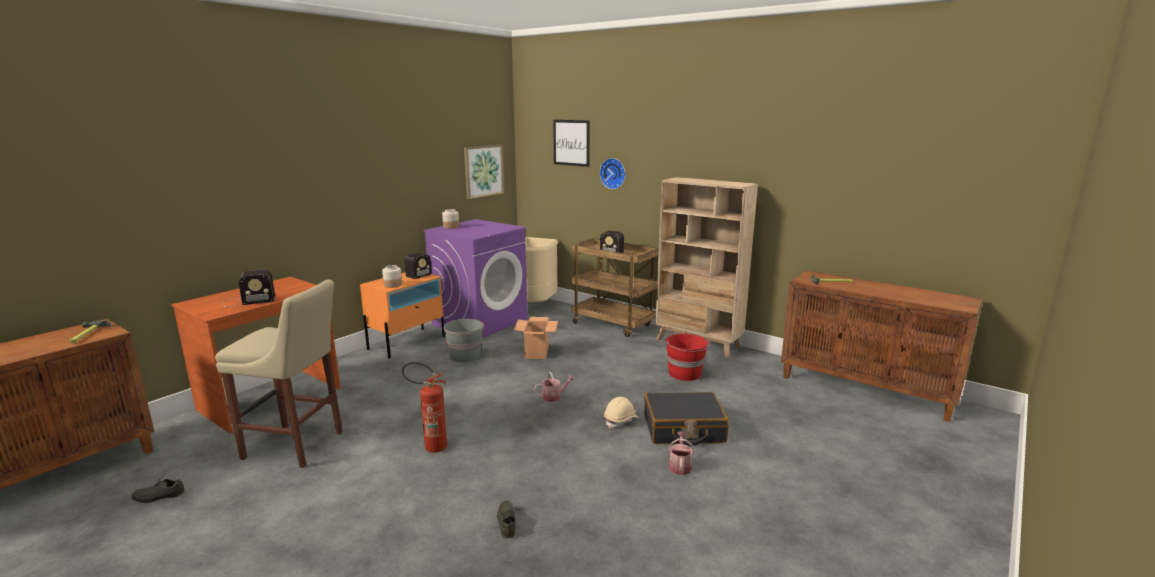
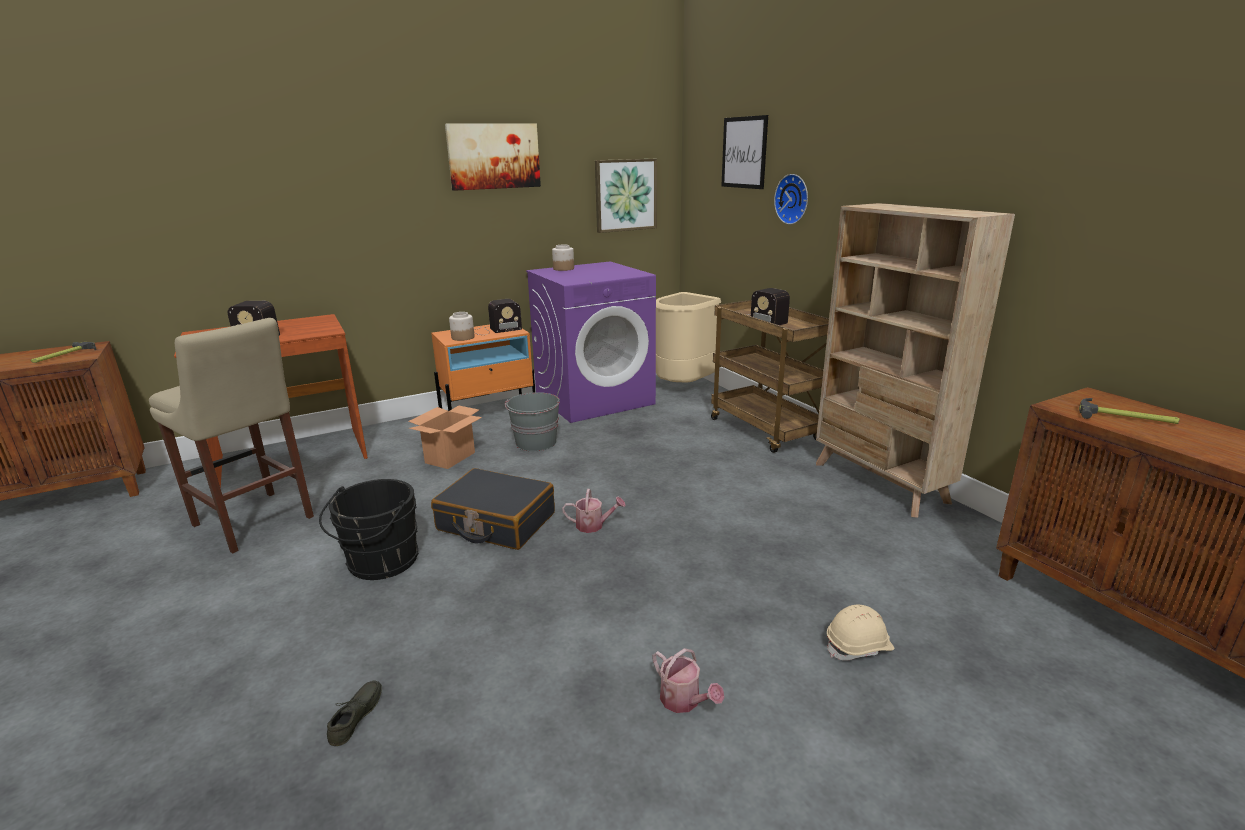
camera: 25 degrees right, 5 degrees up
(159, 495) = (87, 550): grey shoe -> none
(400, 147) = (494, 156): none -> picture
(430, 447) = (380, 563): fire extinguisher -> black bucket
(536, 352) = (627, 453): cardboard box -> cardboard box (450, 457)
(621, 420) = (656, 588): beige hard hat -> beige hard hat (859, 647)
(680, 466) = (684, 701): watering can -> watering can turned 105 degrees clockwise
(683, 429) = (742, 631): black suitcase -> black suitcase (496, 522)
(685, 374) = (819, 531): red bucket -> none

